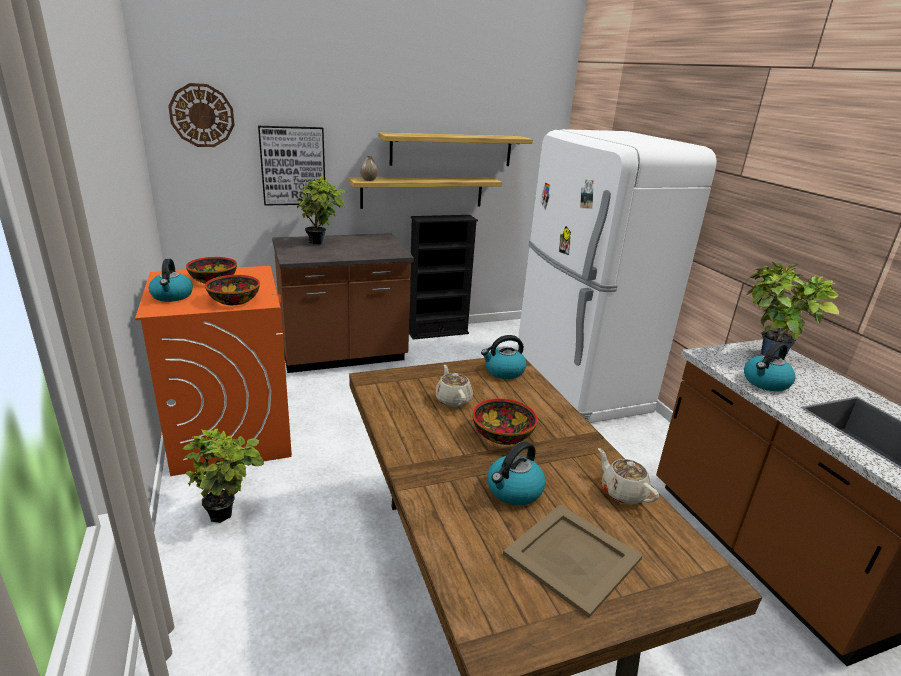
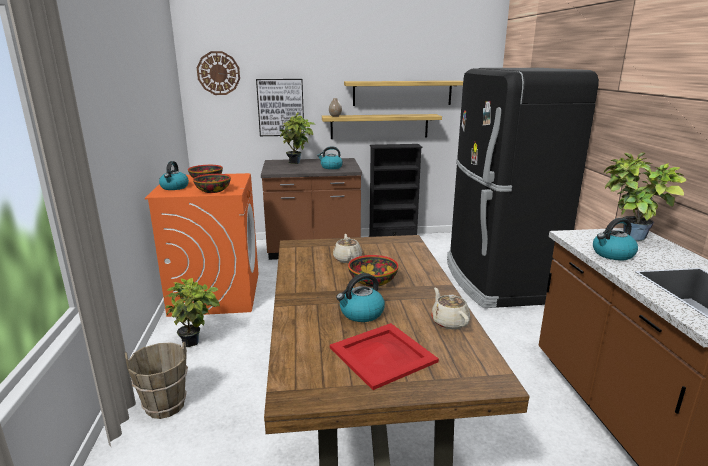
camera: 15 degrees right, 5 degrees down
(217, 621) = (165, 405): none -> brown bucket
(503, 371) = (397, 244): kettle -> kettle (331, 167)
(571, 556) = (381, 354): beige tray -> red tray
(576, 386) = (496, 281): white fridge -> black fridge

